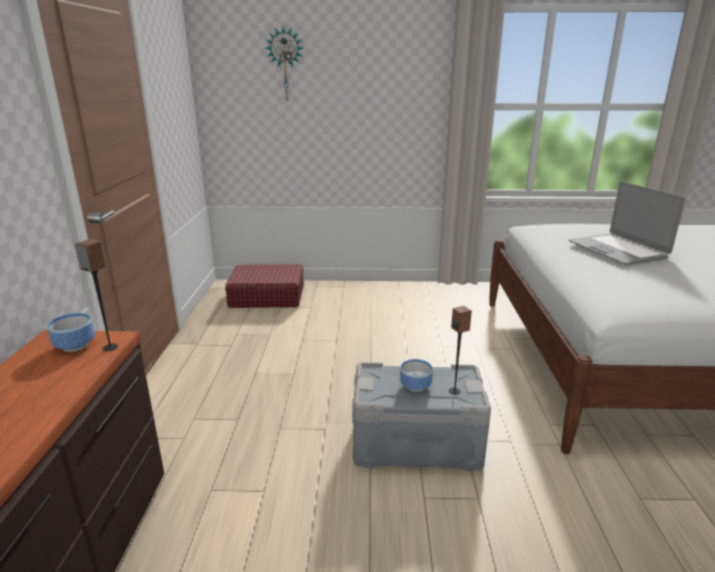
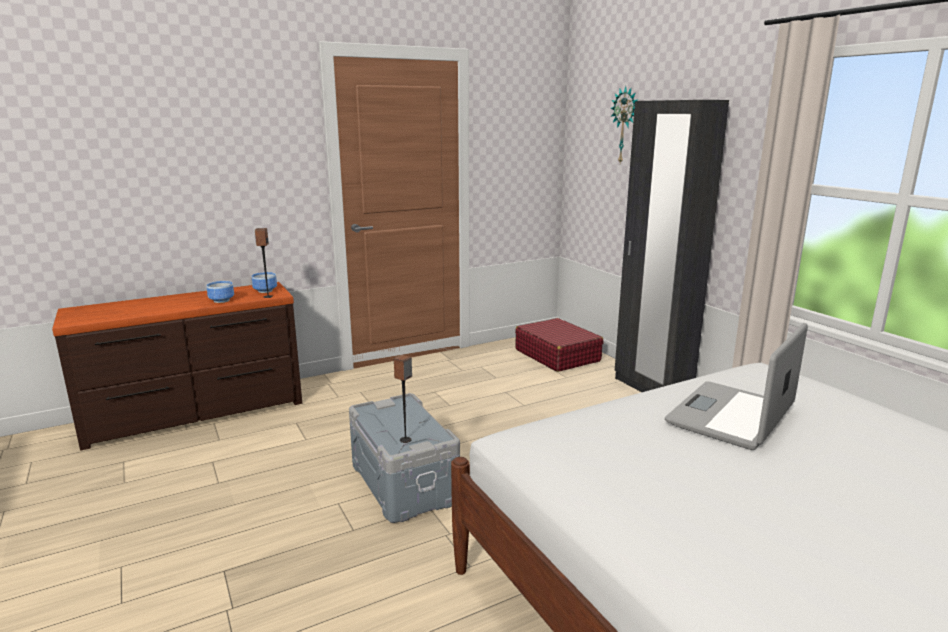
camera: 60 degrees right, 5 degrees down
(368, 288) = (651, 389): none -> black wardrobe
(414, 386) = (397, 422): bowl -> bowl (221, 300)

